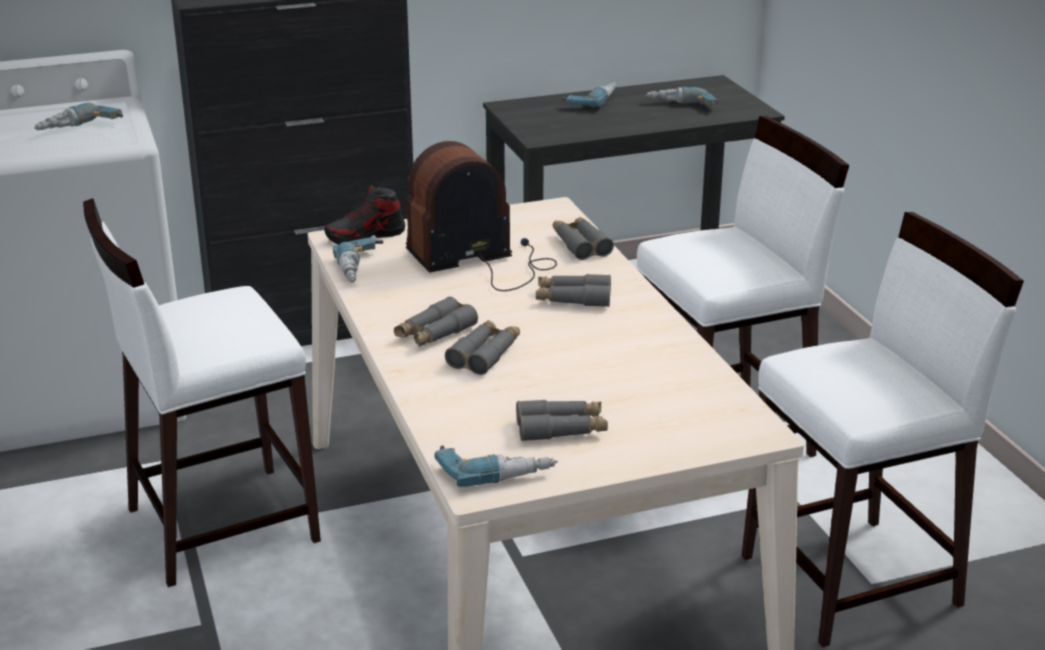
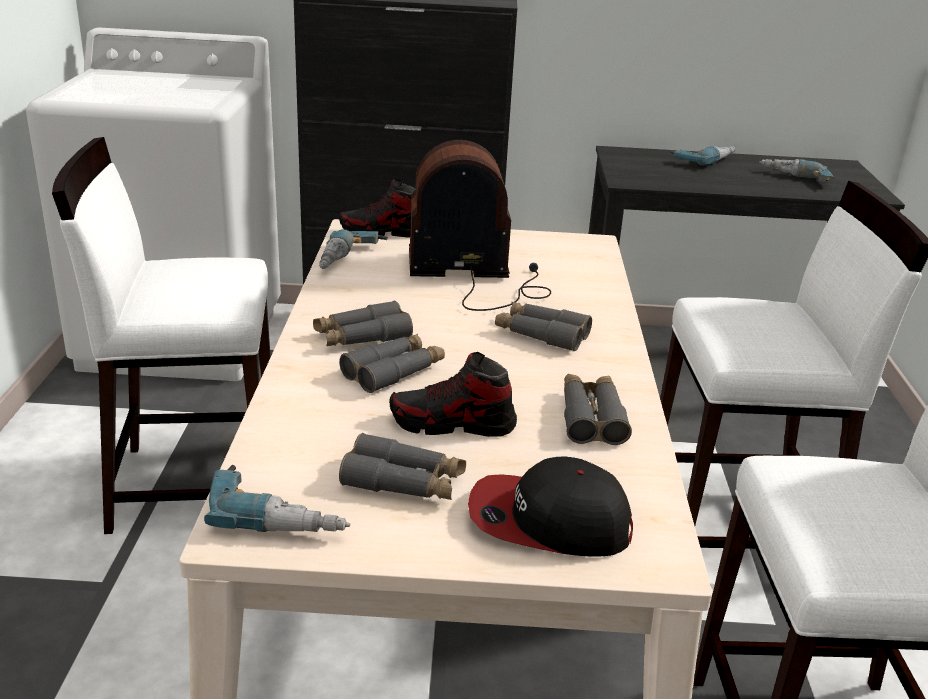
camera: 20 degrees right, 0 degrees up
(80, 129) = (179, 92): power drill -> none
(561, 382) = (452, 424): none -> shoe
(580, 245) = (593, 282): grey binoculars -> grey binoculars (591, 417)
(676, 428) = (548, 521): none -> cap

